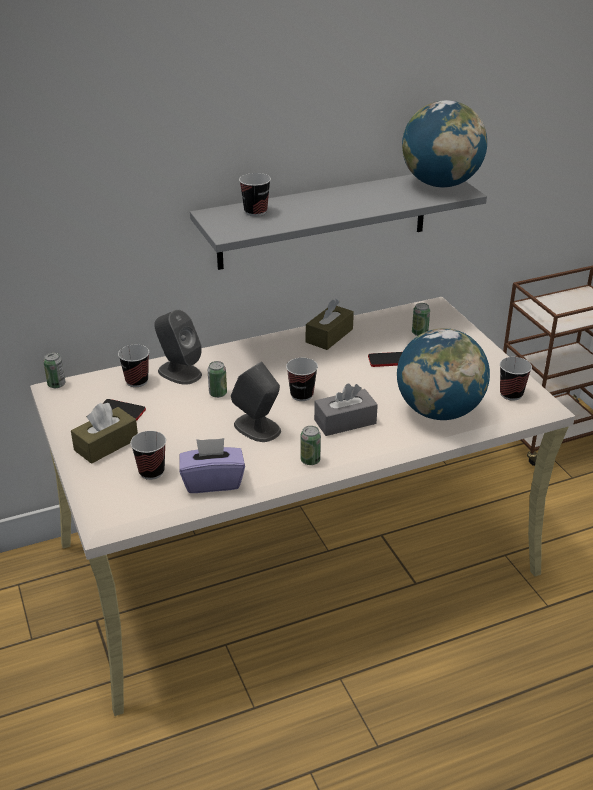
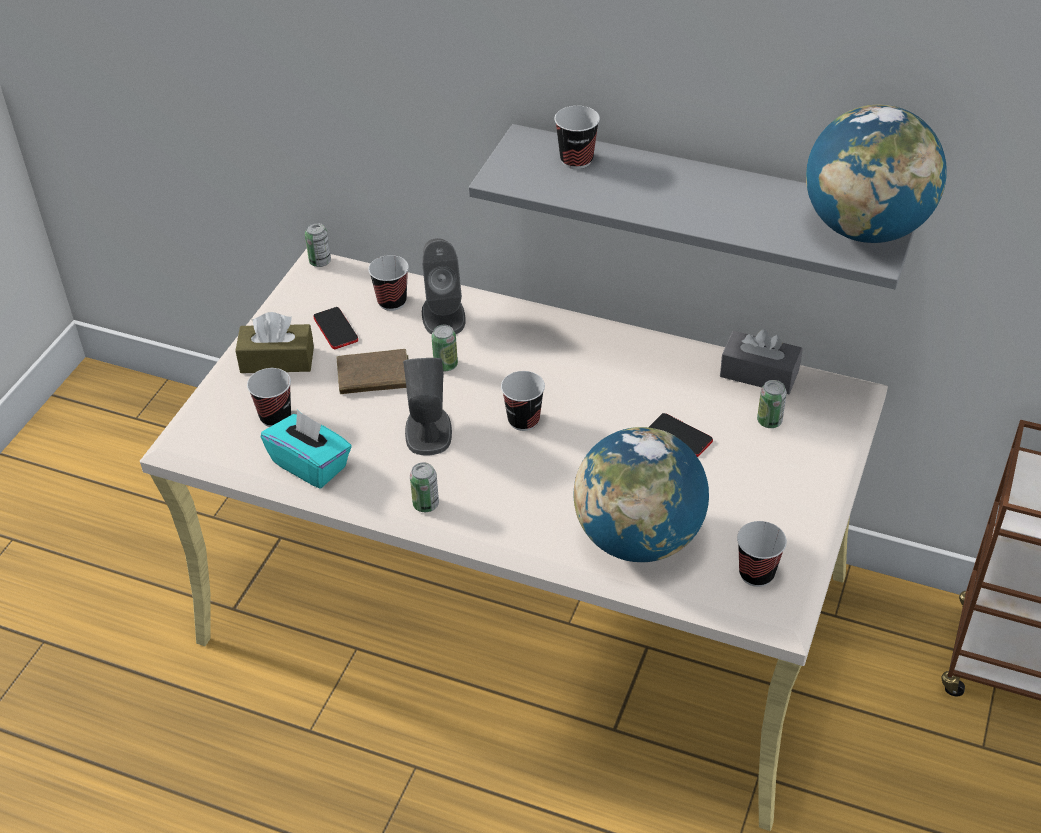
camera: 45 degrees right, 10 degrees up
(184, 421) = (374, 377): none -> brown book
(212, 481) = (310, 465): purple tissue box -> turquoise tissue box
(329, 336) = (658, 361): brown tissue box -> none
(345, 422) = (521, 483): grey tissue box -> grey tissue box (759, 373)

